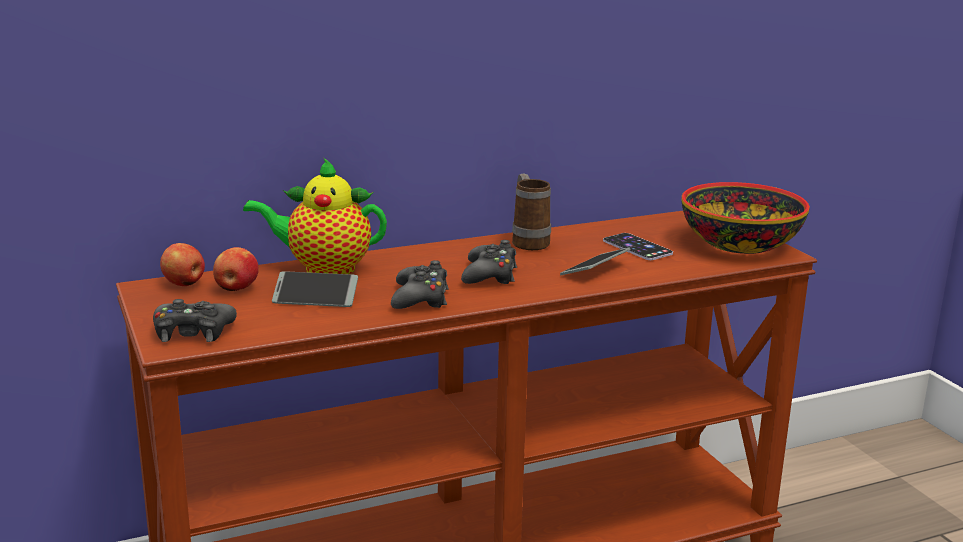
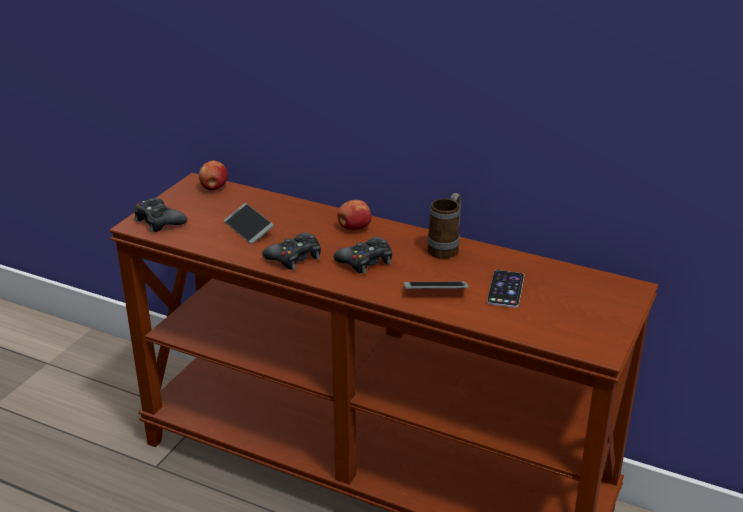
camera: 50 degrees right, 10 degrees up
(236, 289) = (227, 203): apple -> apple (354, 228)
(323, 268) = (293, 210): teapot -> none
(741, 244) = (589, 326): bowl -> none

